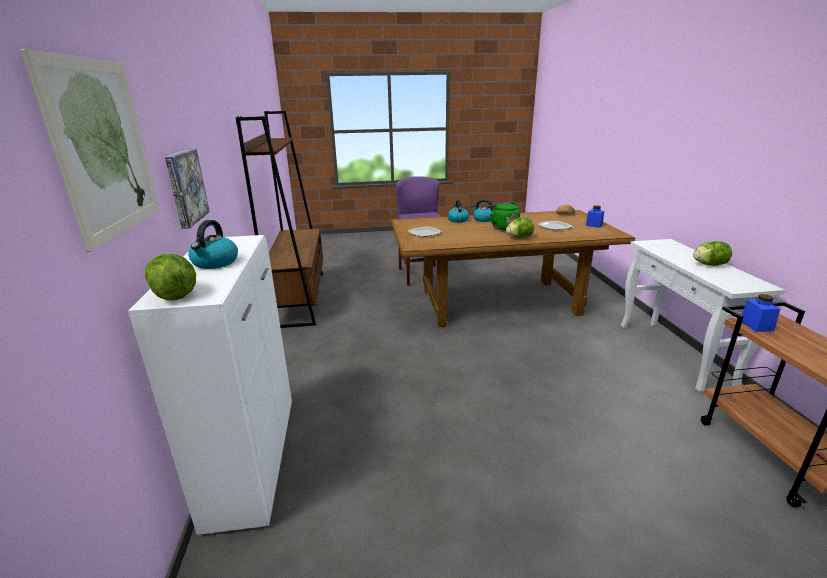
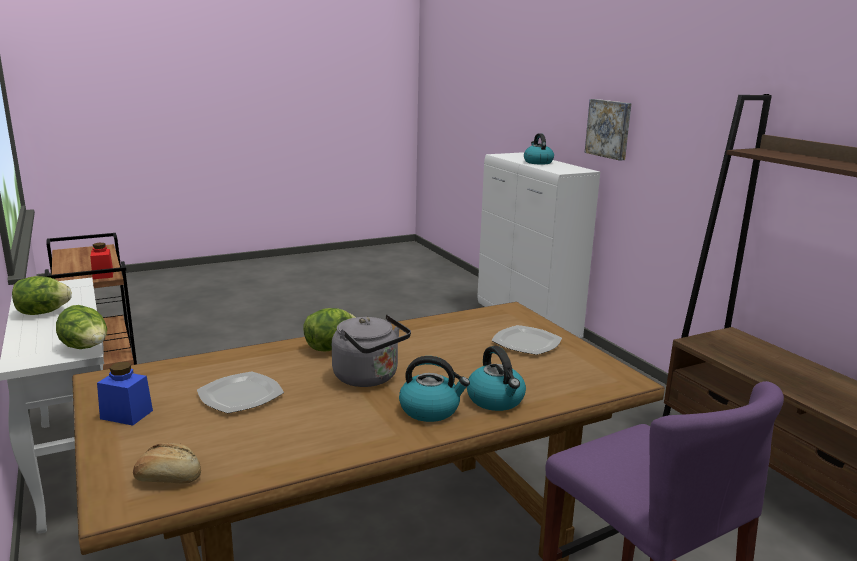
camera: 160 degrees right, 5 degrees down
(104, 148) = (549, 80): picture -> none
(175, 294) = (517, 155): lettuce -> lettuce (86, 348)
(503, 227) = (369, 378): green kettle -> grey kettle
(756, 325) = (103, 275): blue jar -> red jar

